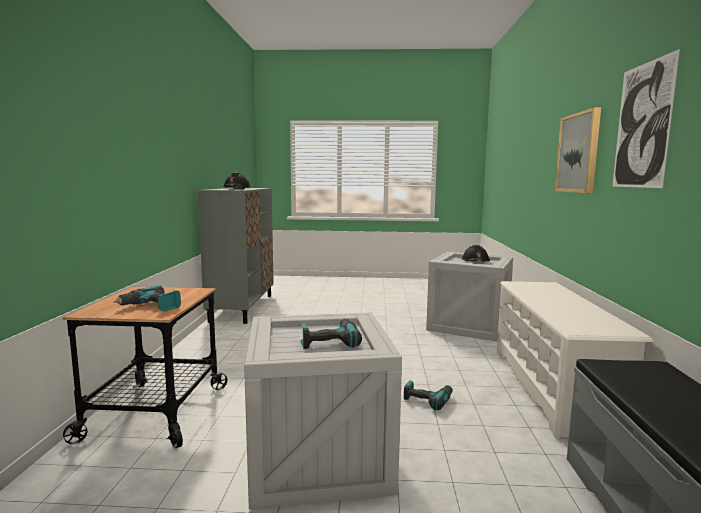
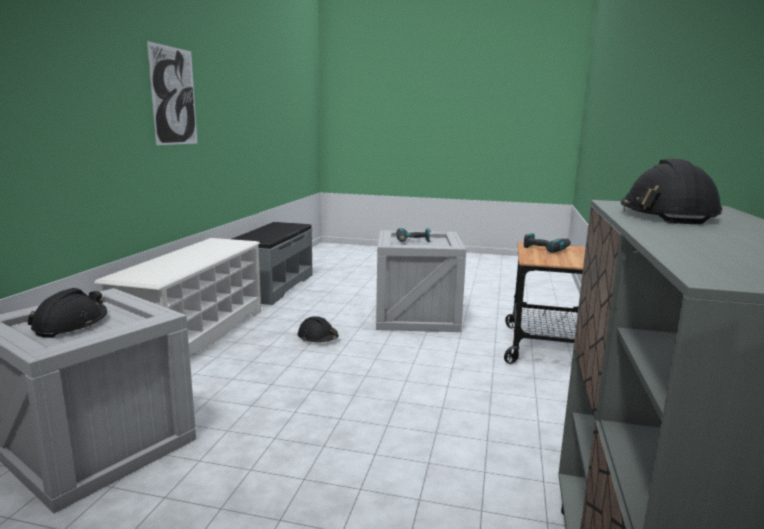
camera: 170 degrees left, 5 degrees up
(428, 399) = (318, 338): power drill -> black hard hat
(578, 153) = (94, 107): picture -> none

